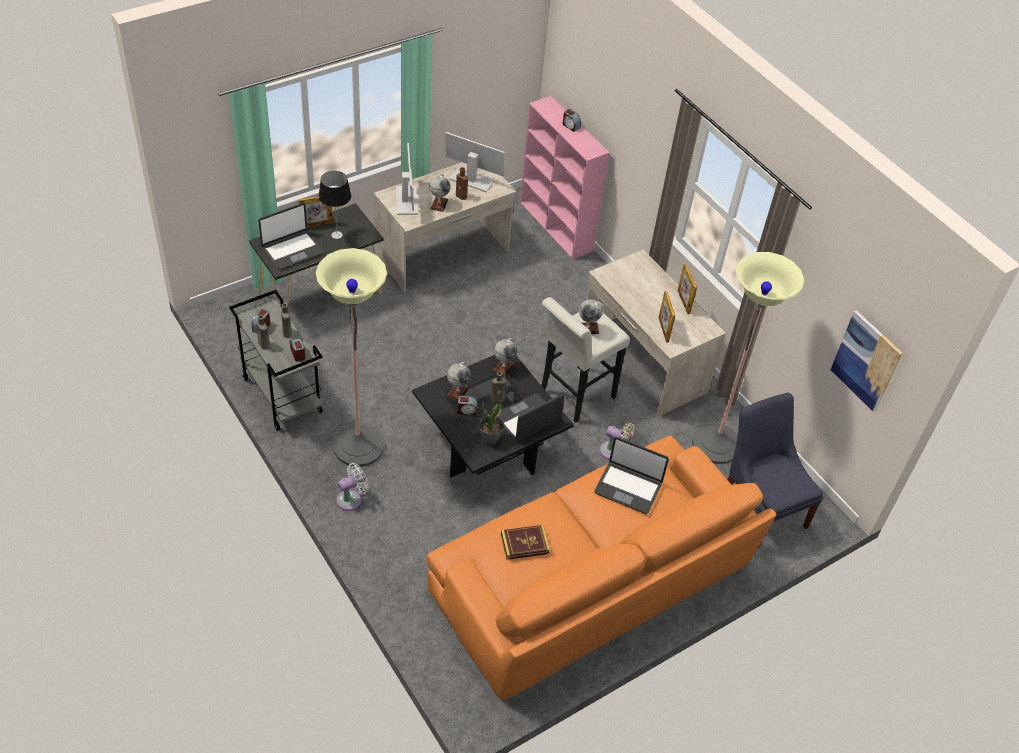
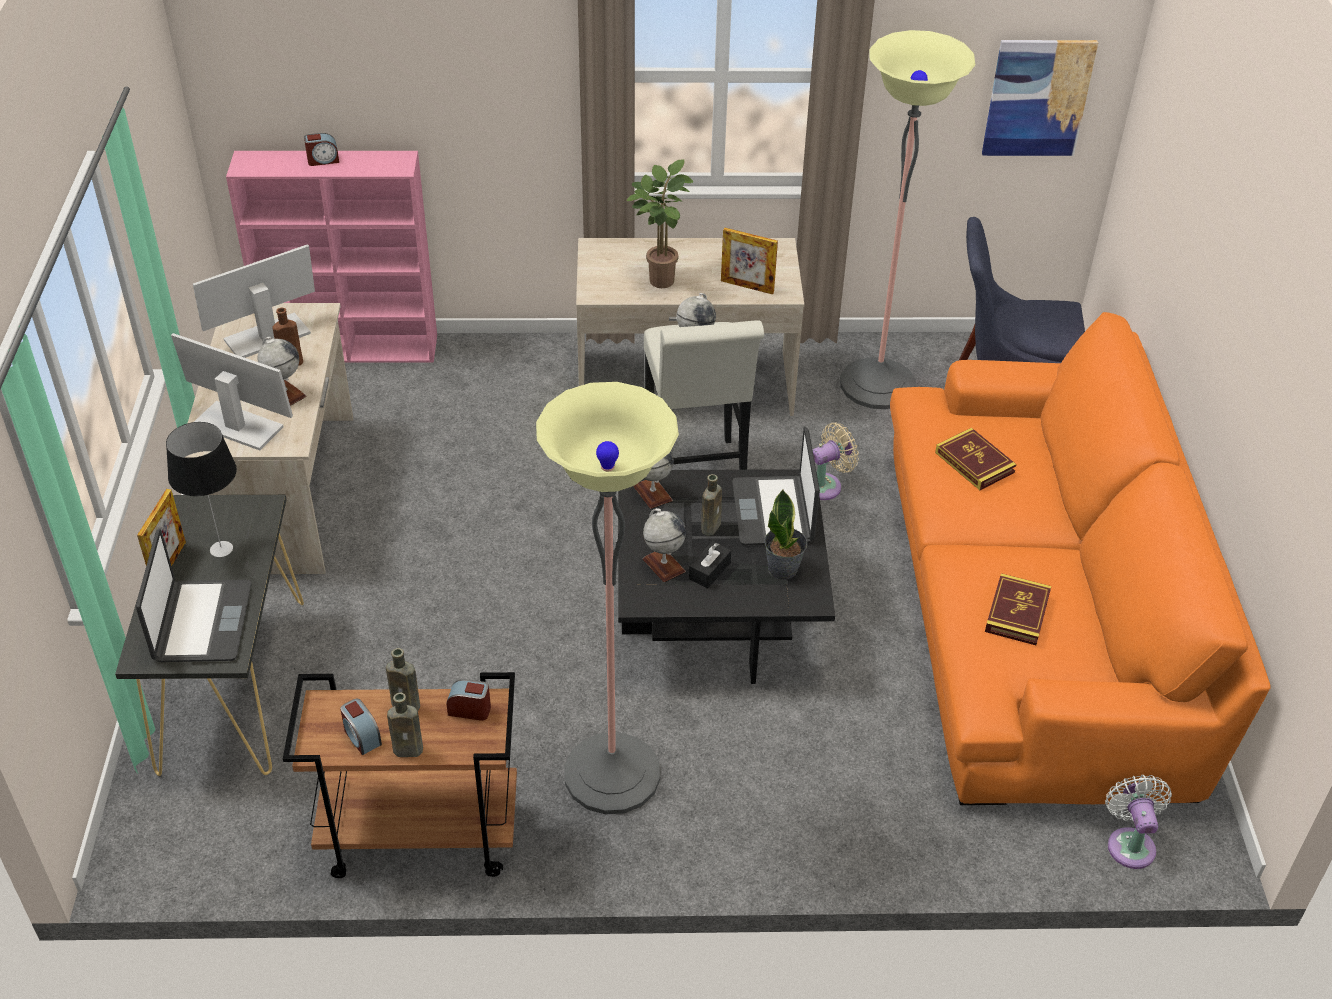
camera: 55 degrees left, 5 degrees down
(281, 395) = (418, 836): grey cart -> brown cart
(351, 499) = (717, 830): white fan -> white fan (1130, 843)
(467, 410) = (709, 571): alarm clock -> black tissue box
(628, 487) = (974, 462): laptop -> book
(638, 293) = (659, 278): none -> potted plant
(683, 302) = (710, 247): picture frame -> none

